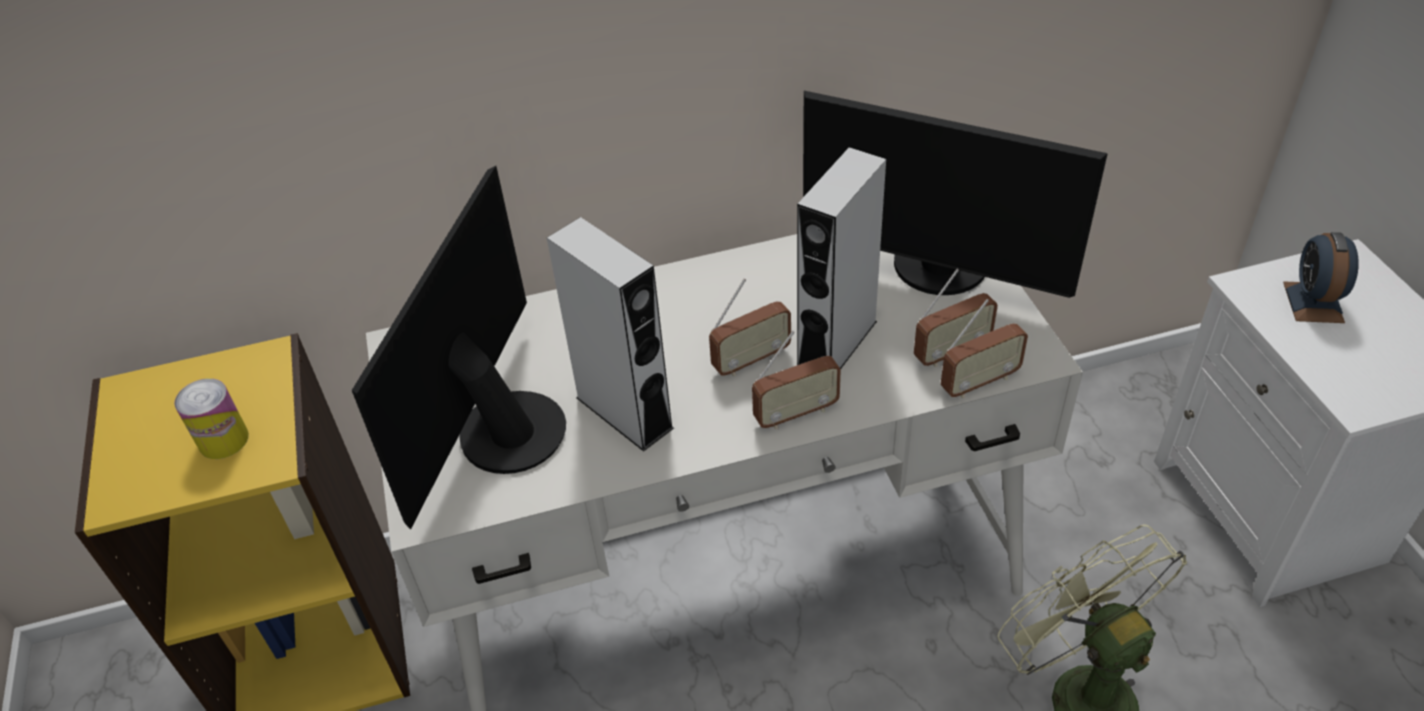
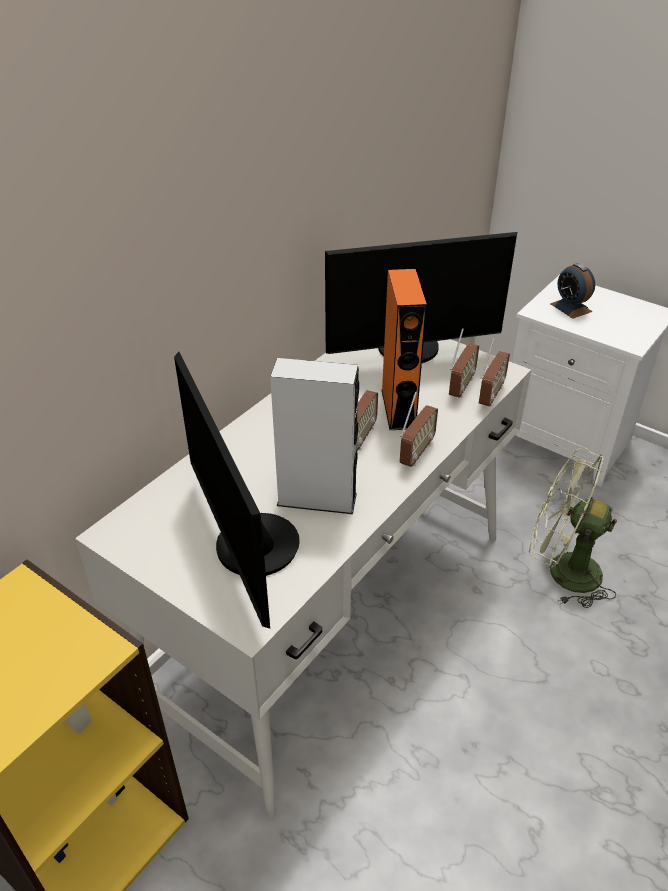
camera: 40 degrees left, 5 degrees down
(223, 440) = (45, 656): can -> none
(836, 344) = (398, 408): grey speaker -> orange speaker

